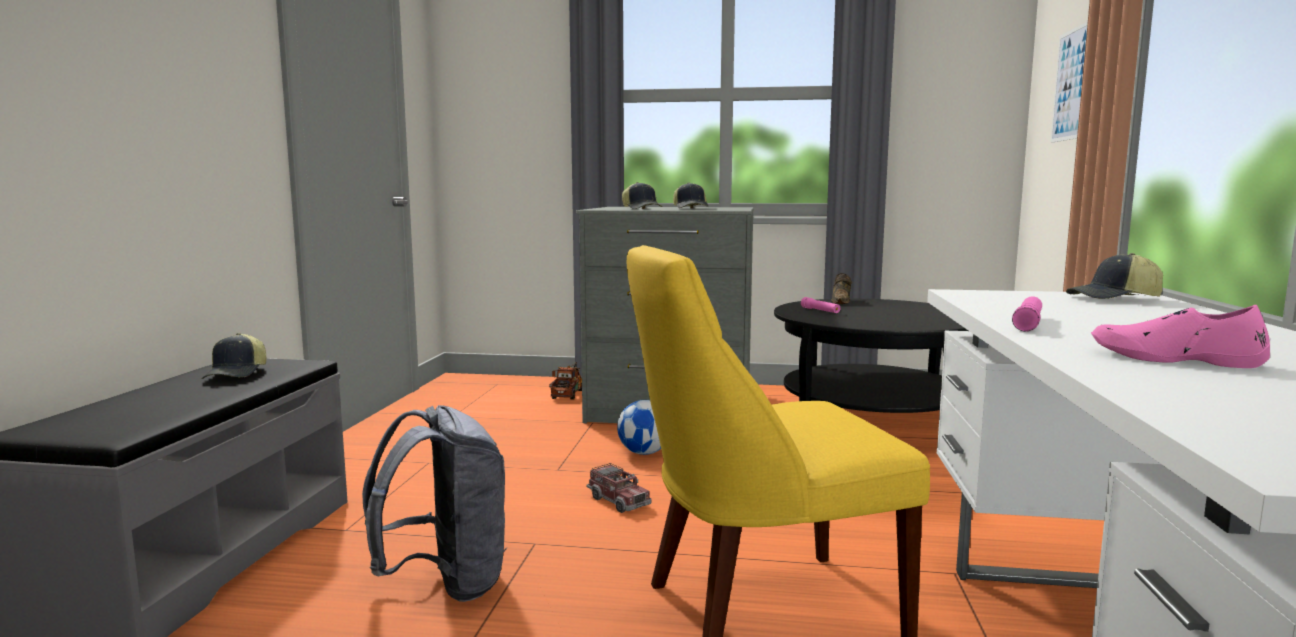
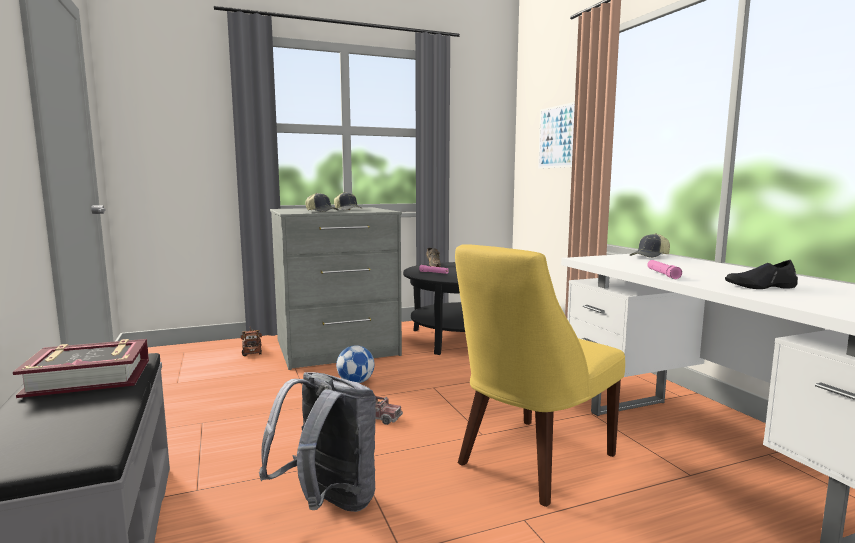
camera: 30 degrees left, 0 degrees up
(237, 374) = (89, 377): cap -> book
(1174, 359) = (760, 286): pink shoe -> black shoe

